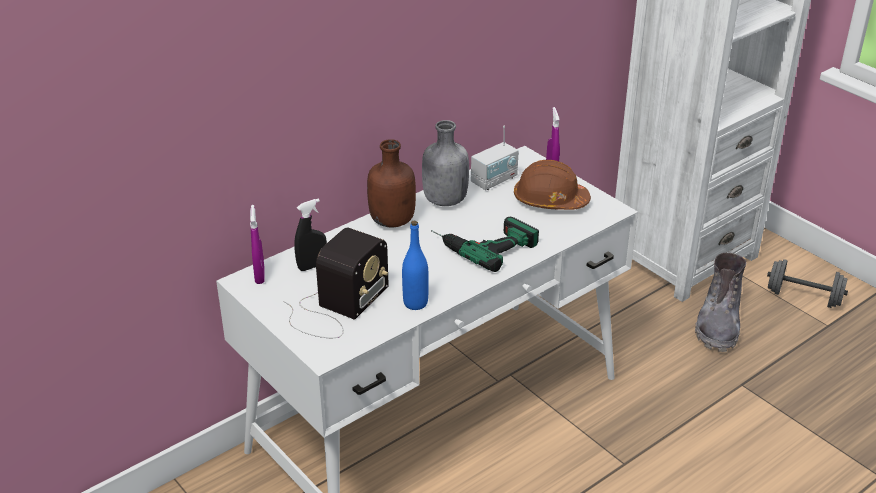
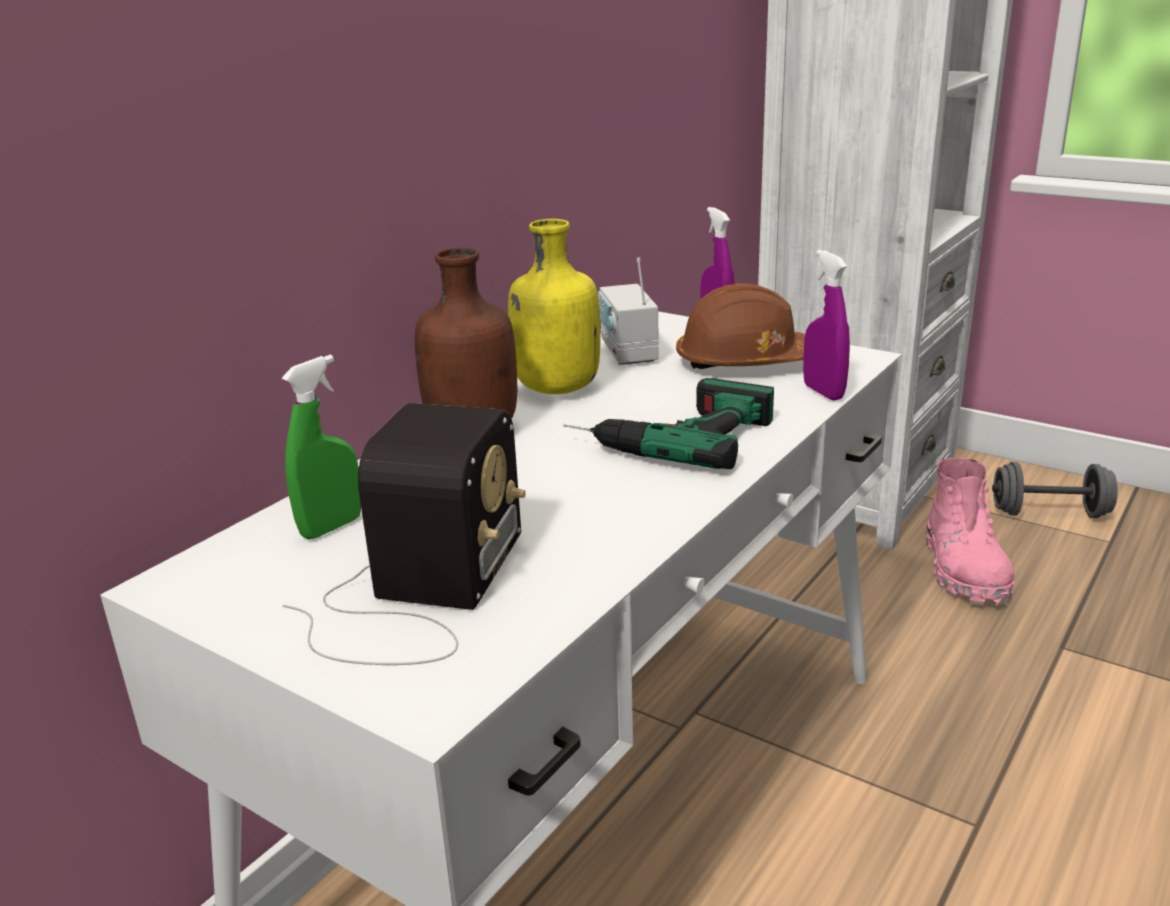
camera: 15 degrees left, 10 degrees down
(259, 276) = (210, 566): purple spray bottle -> purple spray bottle (823, 392)
(312, 266) = (332, 527): black spray bottle -> green spray bottle
(415, 303) = (598, 552): blue bottle -> none
(444, 200) = (555, 389): grey bottle -> yellow bottle
(494, 180) = (628, 352): radio -> radio turned 135 degrees clockwise
(718, 324) = (964, 569): grey boot -> pink boot

